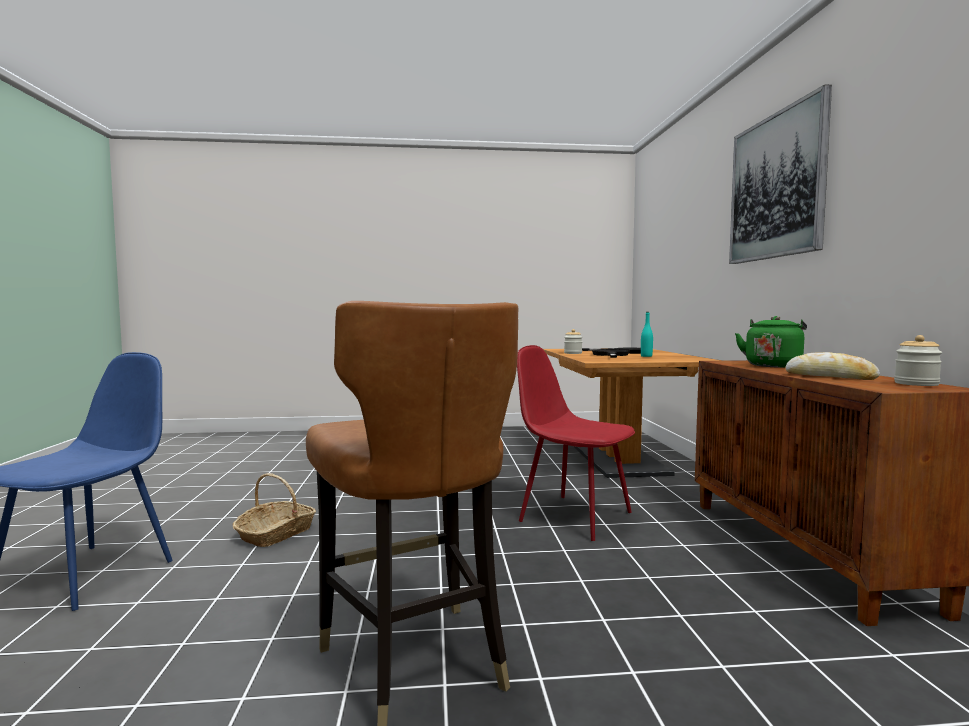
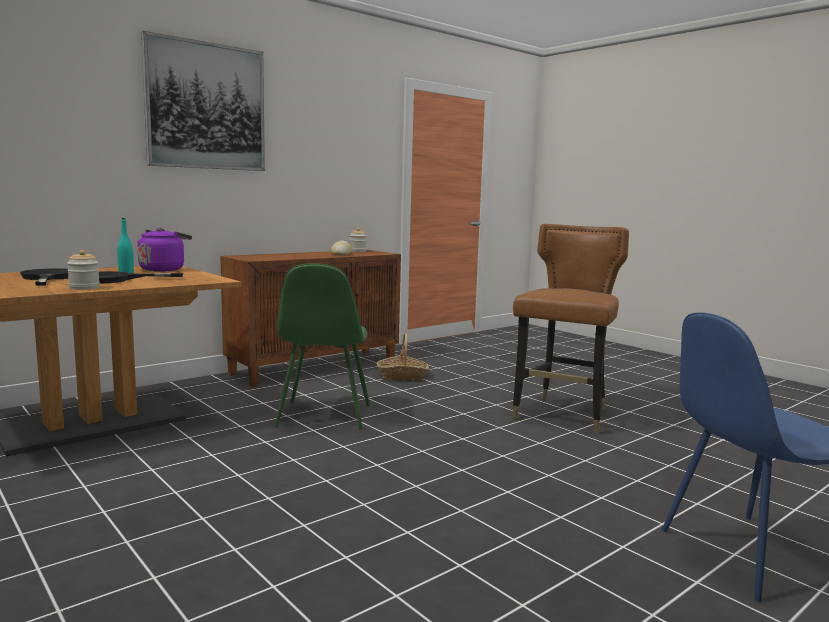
camera: 125 degrees left, 5 degrees up
(276, 533) = (544, 514): basket -> basket (402, 376)
(573, 516) = (323, 416): red chair -> green chair
(676, 359) = (163, 269): none -> purple kettle
(773, 365) = (280, 256): green kettle -> none

